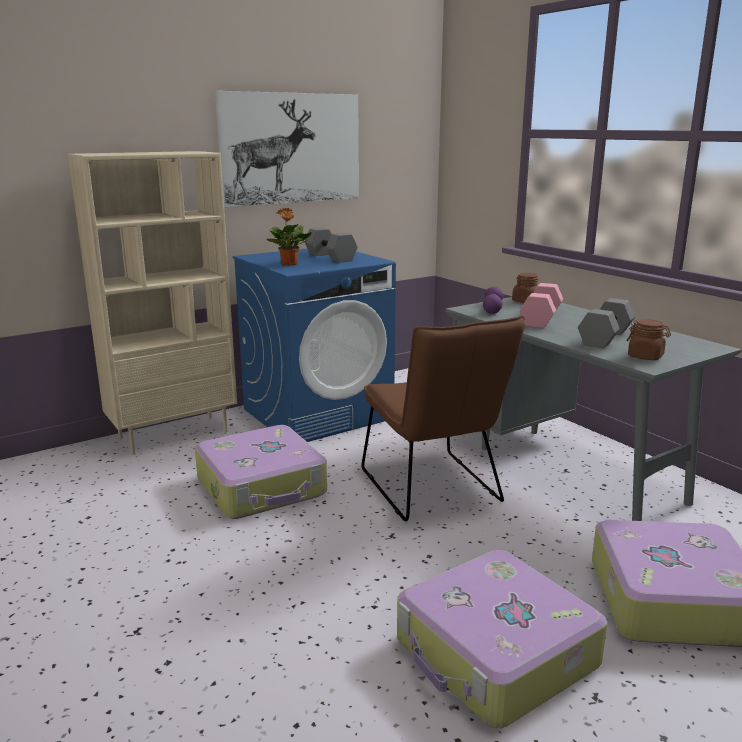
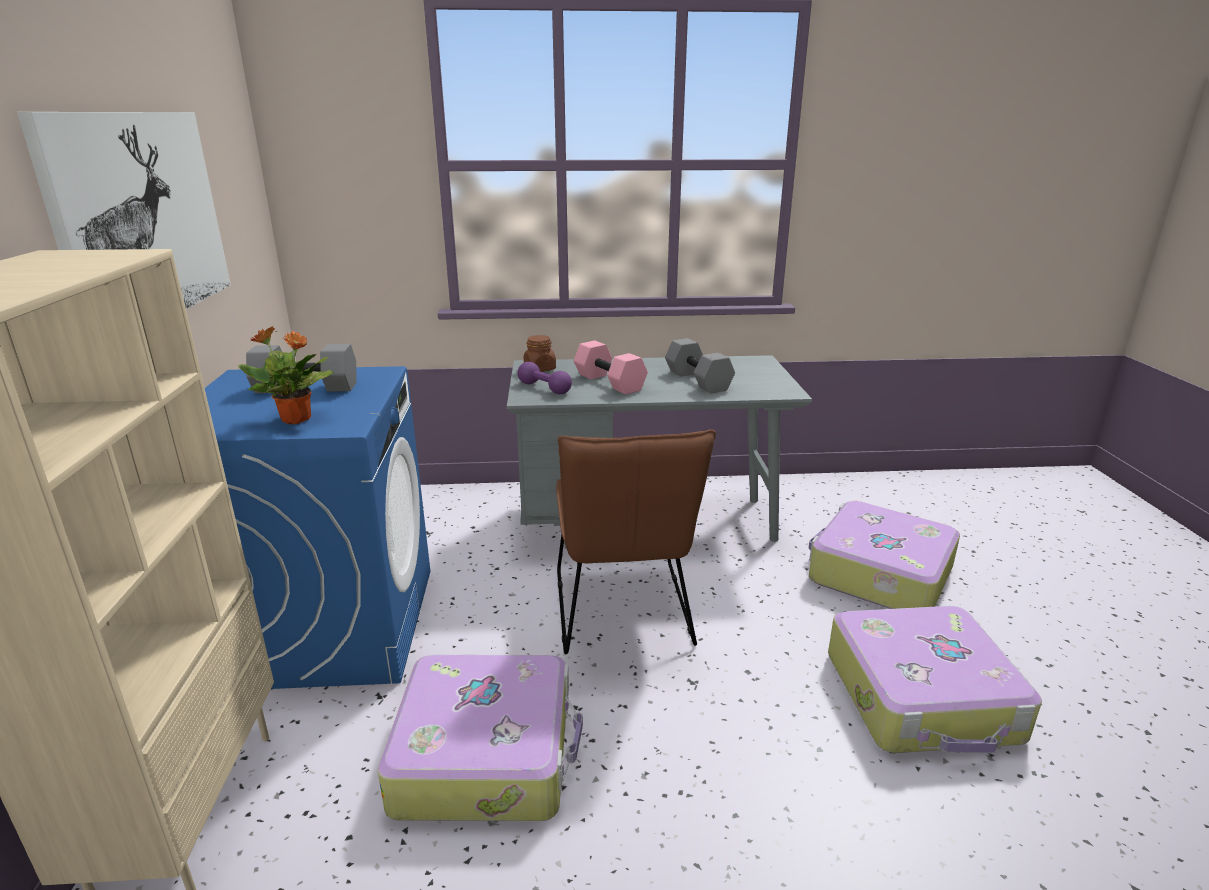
camera: 60 degrees left, 5 degrees up
(433, 490) = (623, 614): brown chair -> brown chair turned 75 degrees clockwise
(645, 356) = (763, 385): brown jar -> none

